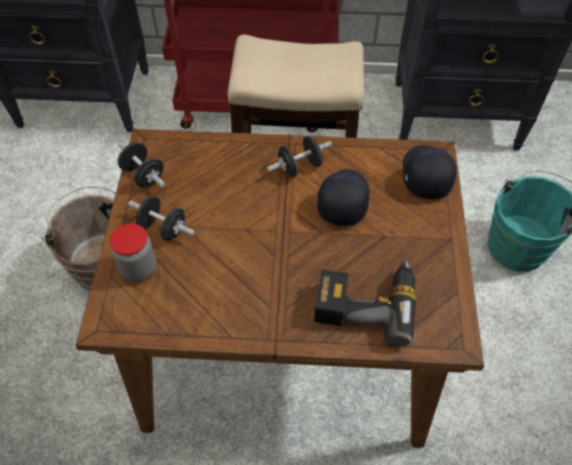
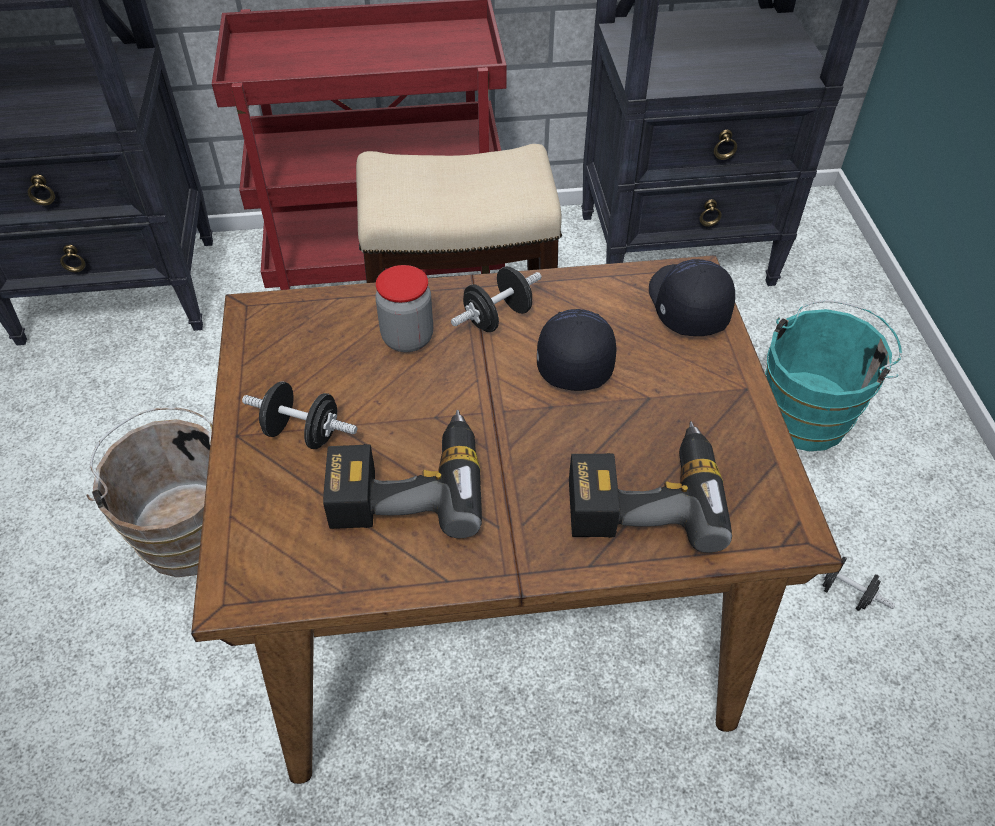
camera: 10 degrees left, 5 degrees down
(139, 268) = (275, 498): jar -> jar (407, 338)
(143, 175) = (256, 359): black dumbbell -> black dumbbell (845, 593)
(220, 271) = (407, 483): none -> power drill

